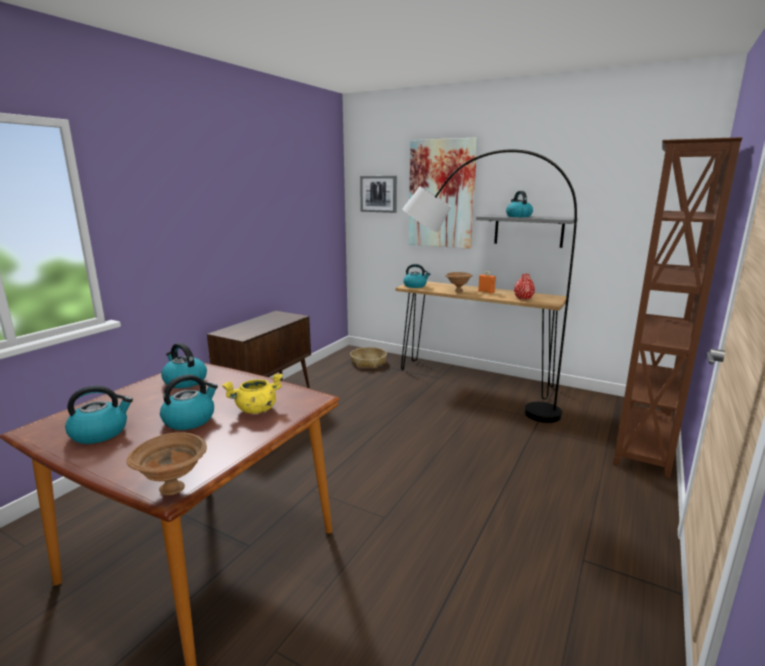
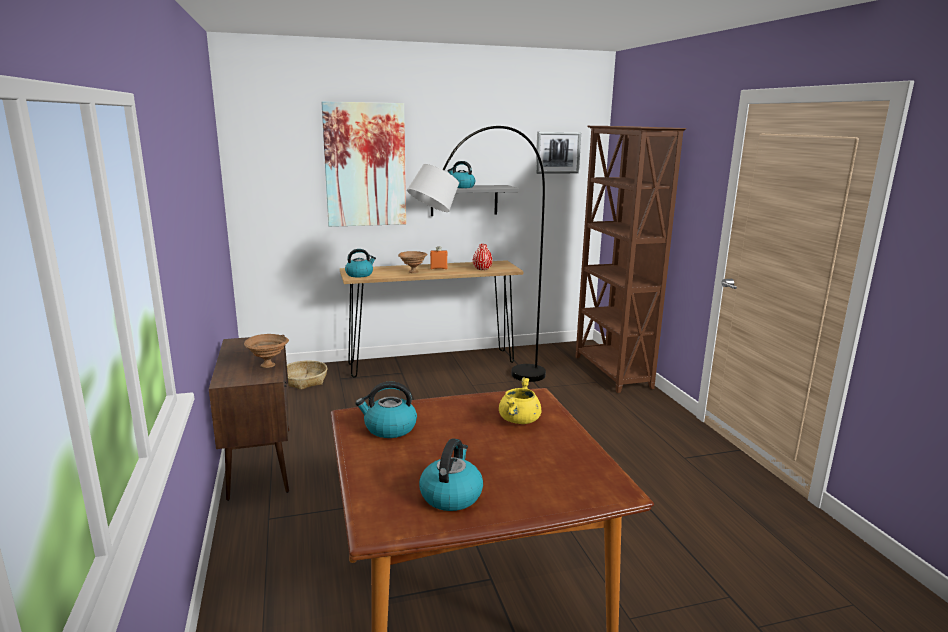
camera: 45 degrees left, 0 degrees up
(174, 488) = (619, 488): brown bowl -> brown bowl (269, 365)
(190, 420) = (493, 450): kettle -> none
(378, 194) = (278, 166): picture -> picture (557, 152)

